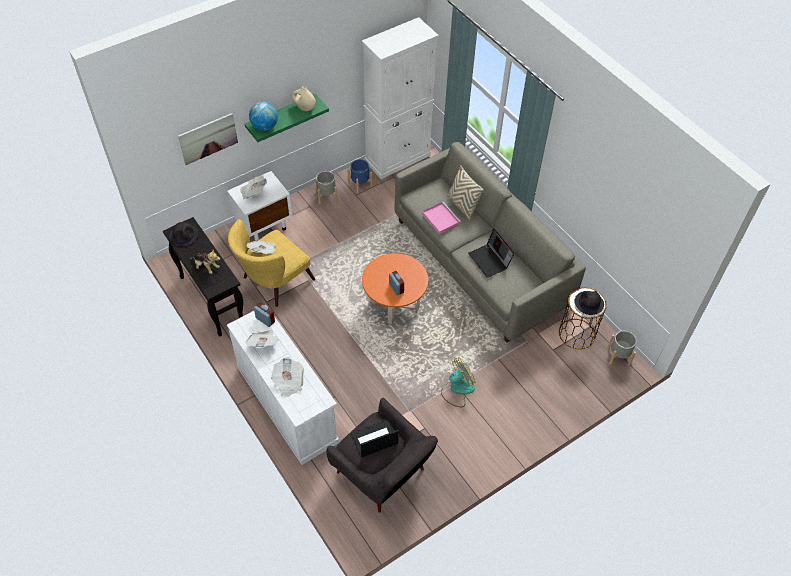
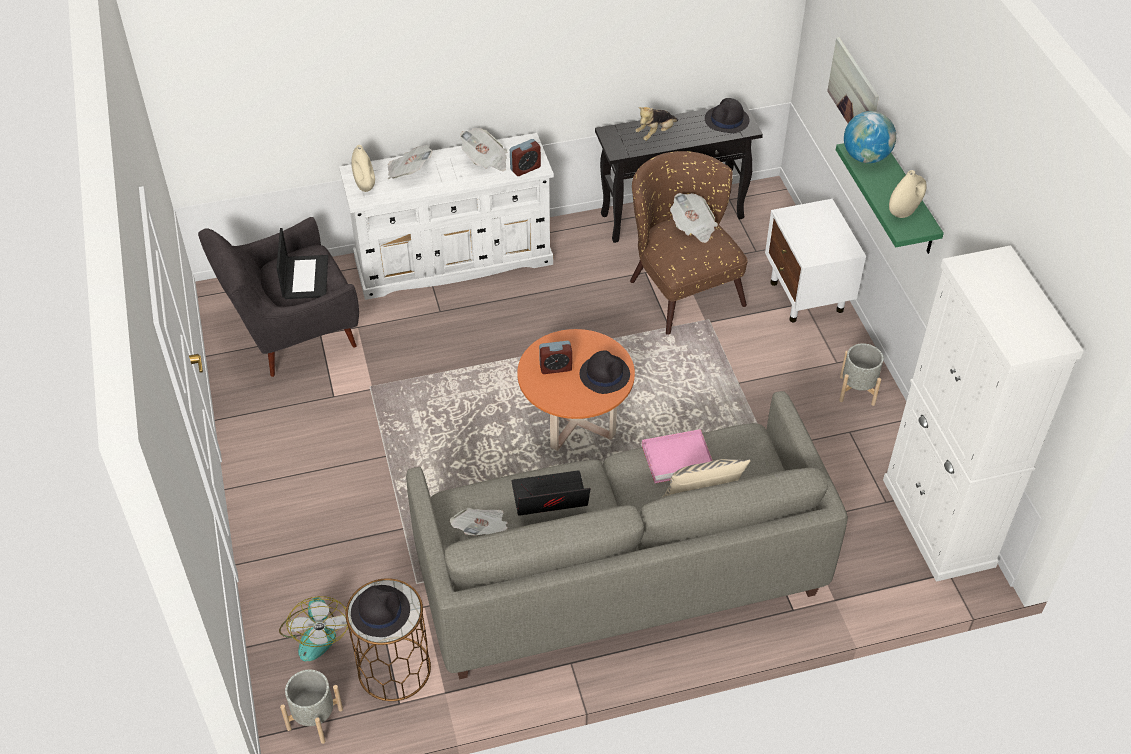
camera: 110 degrees right, 5 degrees down
(253, 192) = (818, 227): newspaper -> newspaper (482, 530)
(272, 282) = (681, 285): yellow armchair -> brown armchair
(310, 403) = (365, 185): none -> beige vase
(360, 184) = (876, 445): blue planter -> none
(392, 266) = (604, 374): none -> black hat
(457, 390) = (375, 454): fan -> fan (315, 633)

